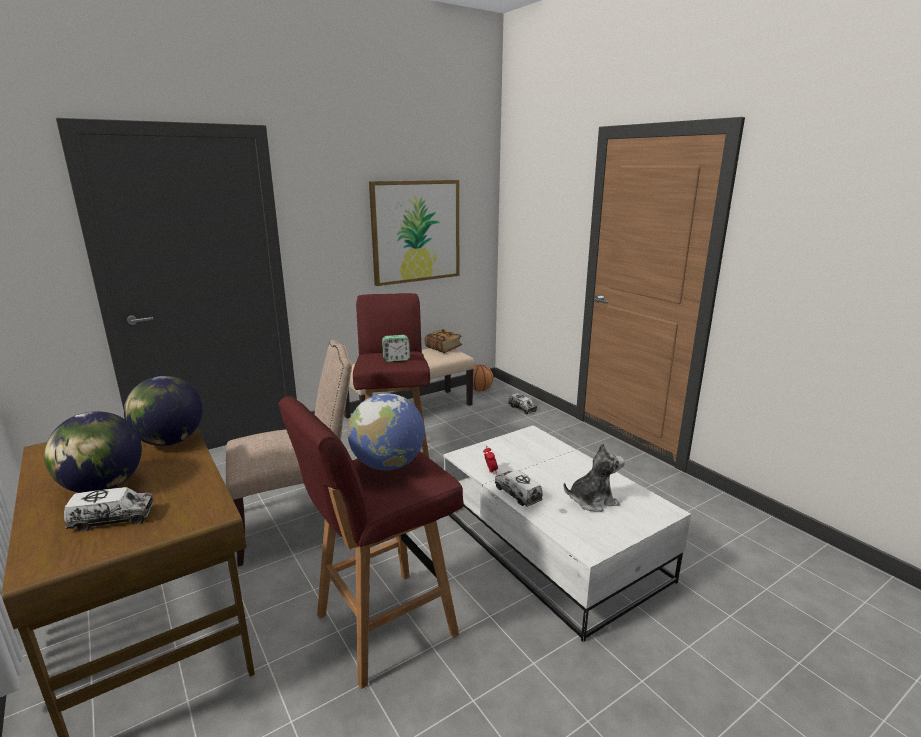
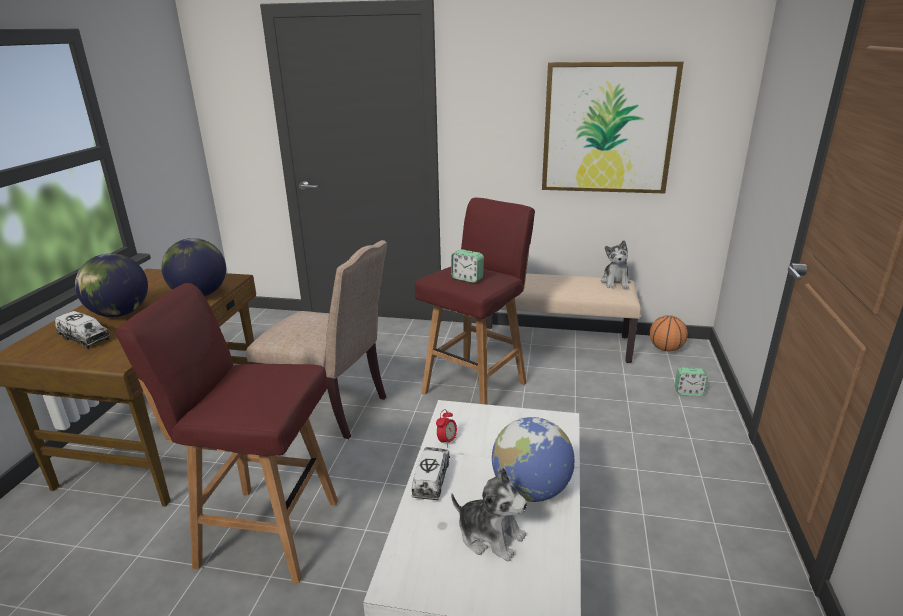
camera: 45 degrees right, 5 degrees up
(388, 465) = (259, 381): globe -> globe (531, 490)
(443, 348) = (615, 282): book -> plush toy
(522, 408) = (689, 392): toy truck -> alarm clock

